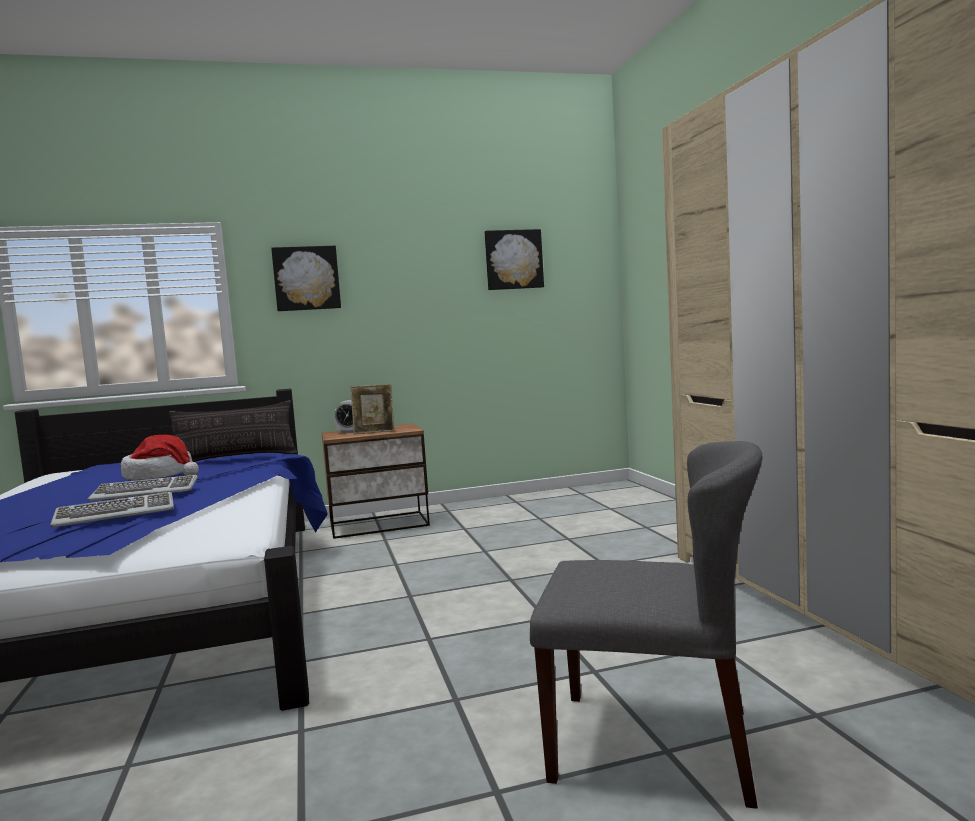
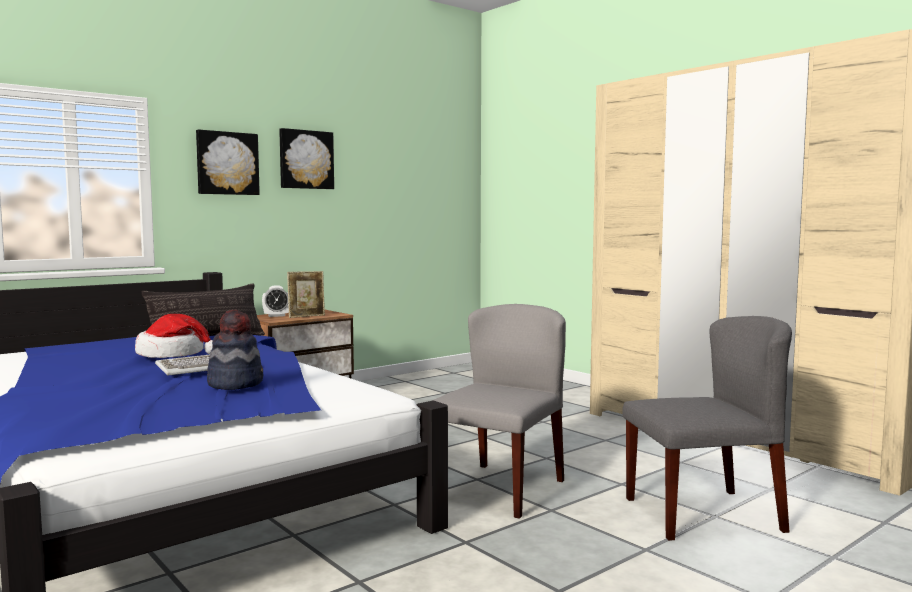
camera: 25 degrees left, 0 degrees up
(116, 514) = (235, 383): keyboard -> hat
(435, 657) = (499, 489): none -> grey chair
(513, 260) = (403, 163): picture -> picture (306, 159)

